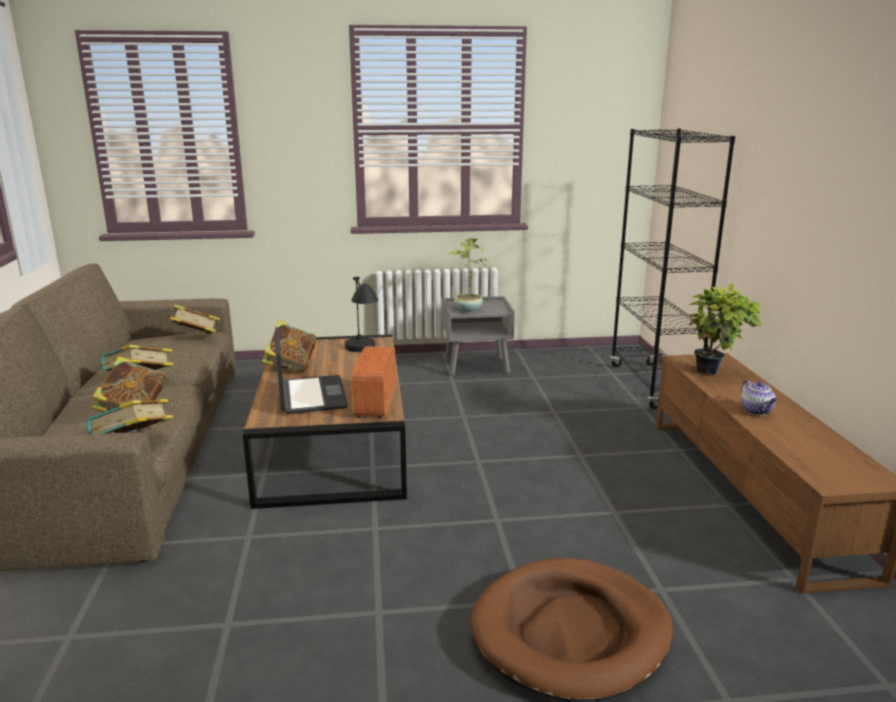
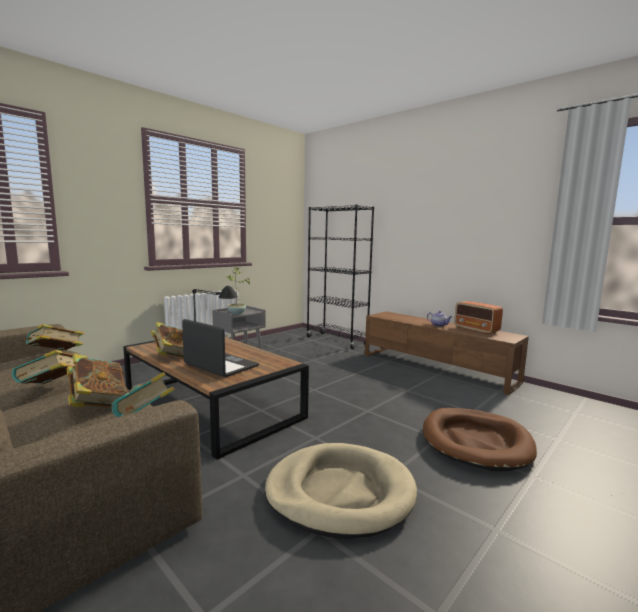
camera: 40 degrees left, 10 degrees down
(300, 601) = (339, 492): none -> beige dog bed
(375, 404) = (270, 360): radio -> radio (476, 330)
(713, 373) = (397, 317): potted plant -> none

